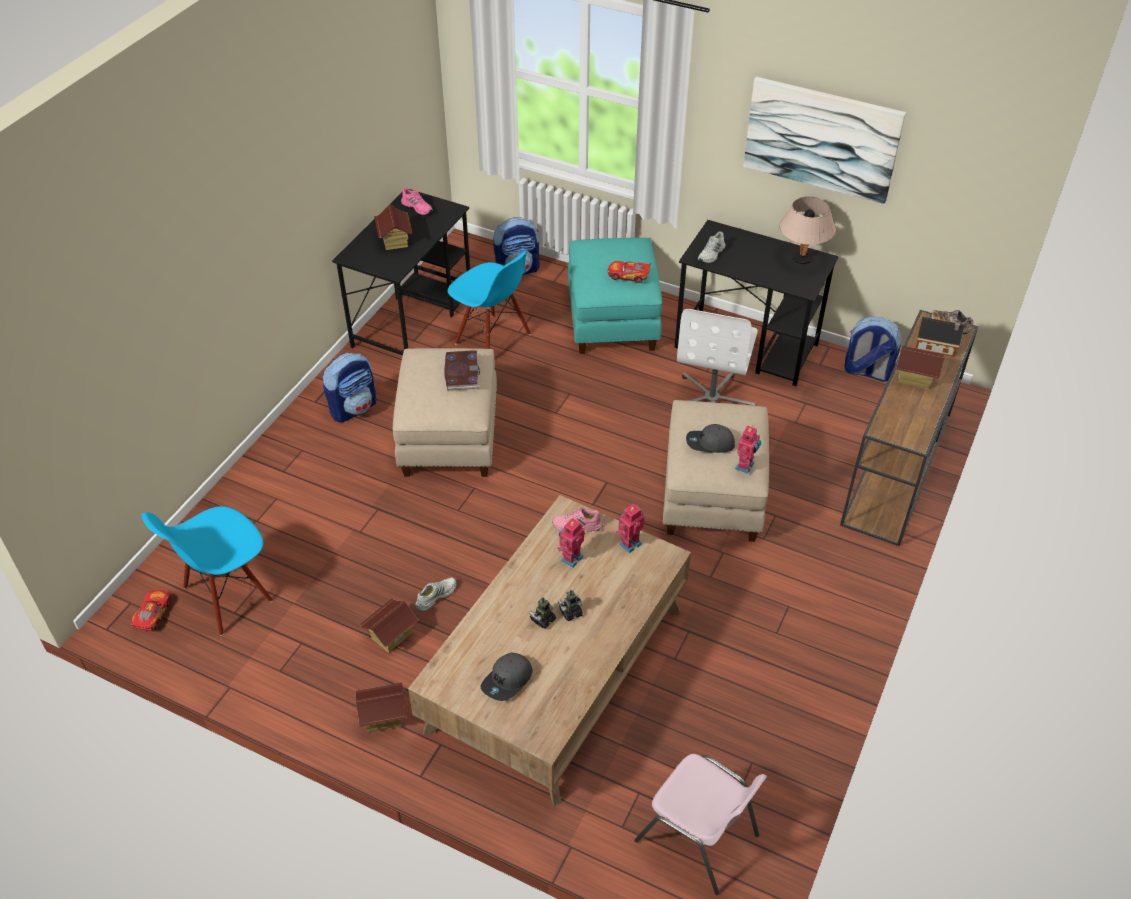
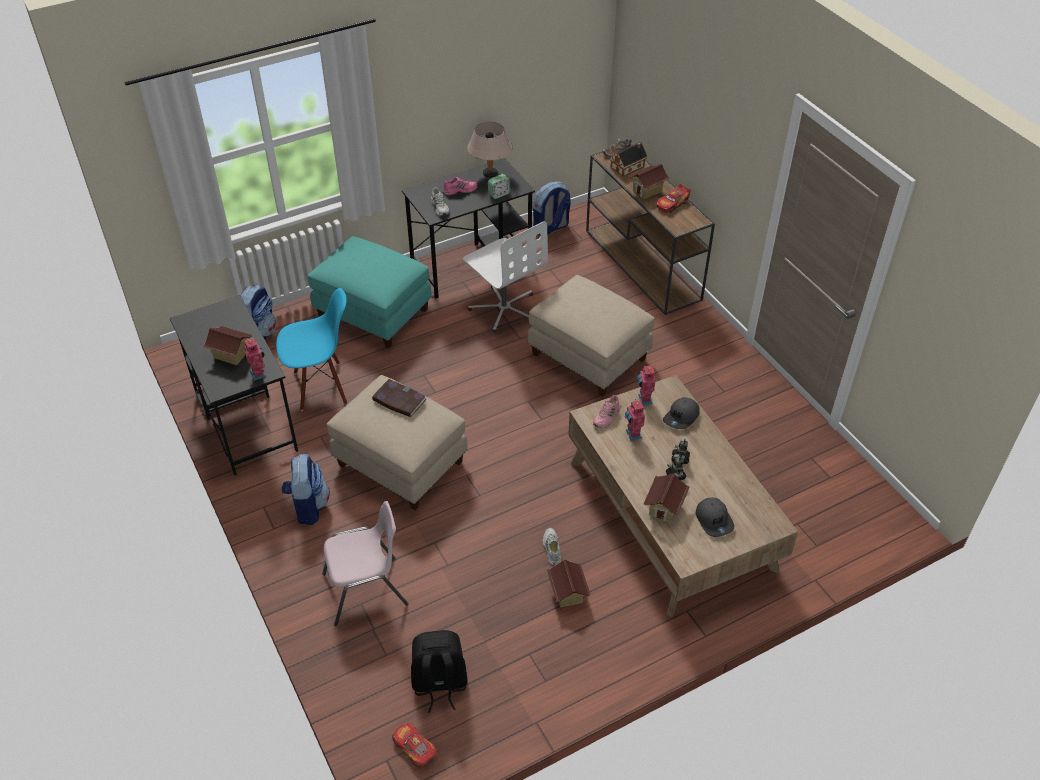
camera: 55 degrees left, 0 degrees up
(227, 596) = (439, 684): blue chair -> black backpack
(383, 717) = (639, 634): toy house -> toy house (664, 508)
(417, 207) = (204, 322): pink shoe -> pink shoe (460, 190)
(628, 275) = (390, 264): toy car -> toy car (672, 204)
(698, 838) = (849, 513): pink chair -> pink chair (366, 590)
(710, 444) = (594, 314): grey cap -> grey cap (681, 417)
(745, 466) = (628, 309): toy robot -> toy robot (259, 373)
(778, 280) = (499, 194): none -> alarm clock
(821, 139) = (471, 77): picture -> none

